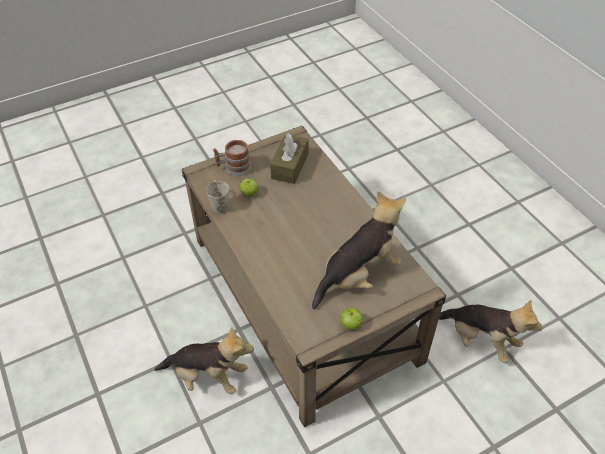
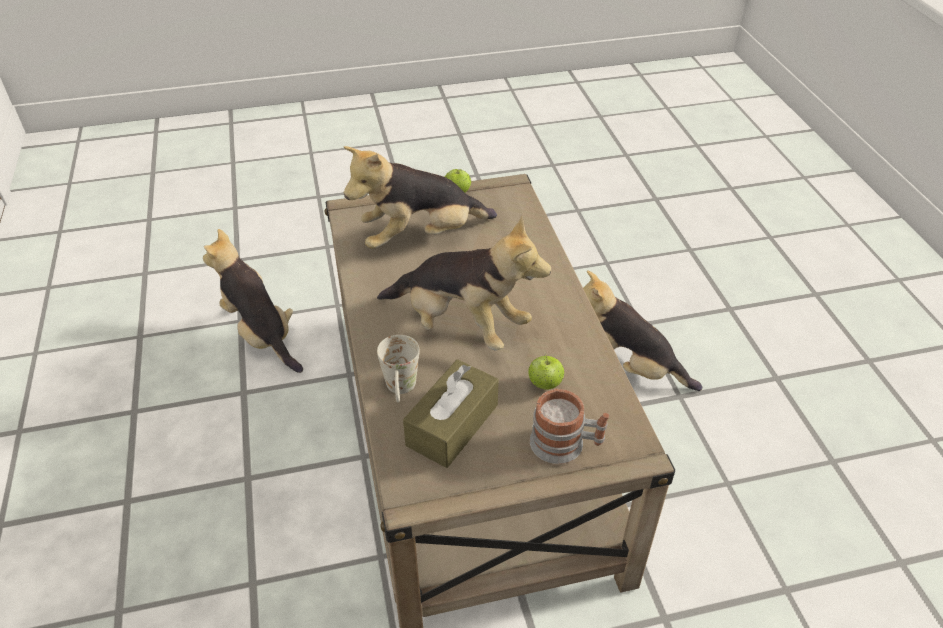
camera: 165 degrees left, 5 degrees down
(219, 203) = (603, 377): white mug -> white mug (401, 391)
(305, 217) = (461, 325): none -> plush toy

